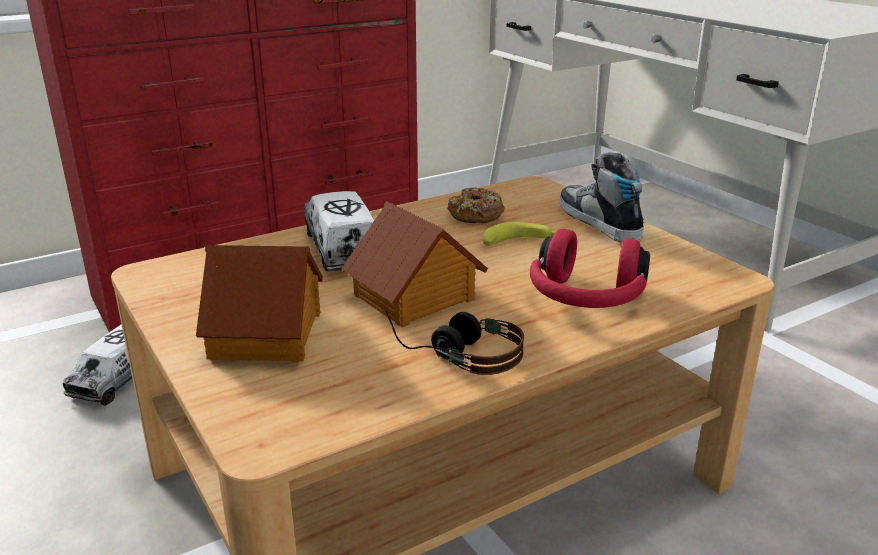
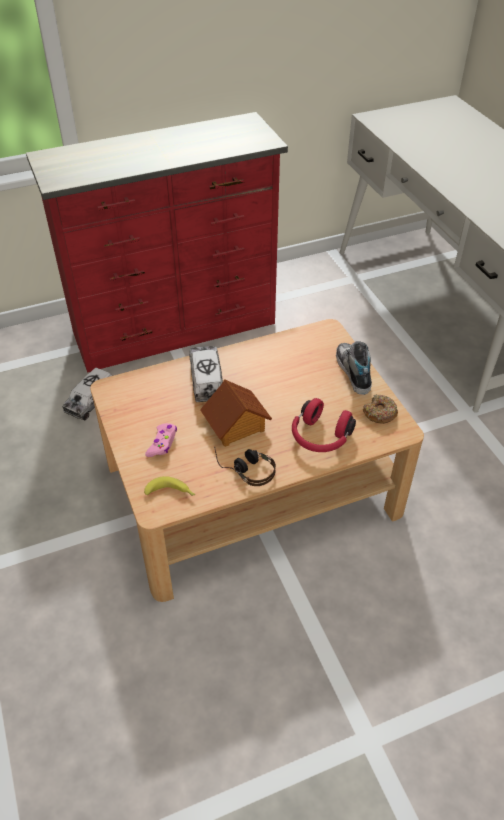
camera: 10 degrees right, 20 degrees up
(268, 334) = (162, 443): toy house -> pink game controller
(475, 215) = (285, 356): donut -> donut (379, 413)
(524, 243) = (304, 387): banana -> banana (171, 493)

